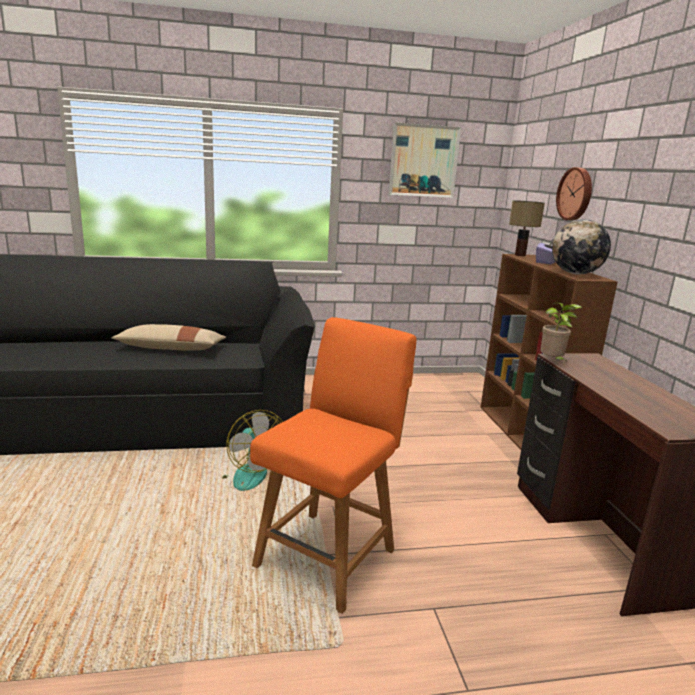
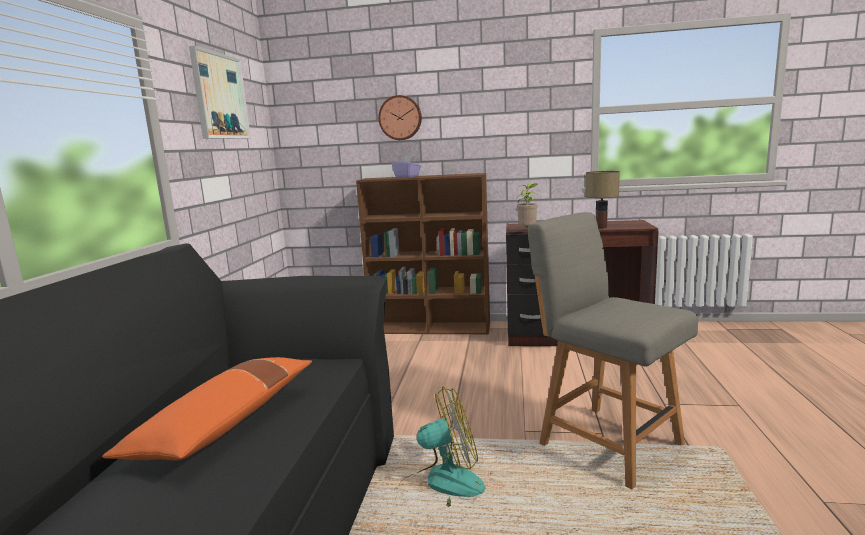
camera: 70 degrees left, 5 degrees down
(171, 349) = (225, 423): beige pillow -> orange pillow
(328, 555) = (606, 442): orange chair -> grey chair
(519, 255) = (369, 178): table lamp -> table lamp (601, 227)
(575, 274) = (458, 174): globe -> none

